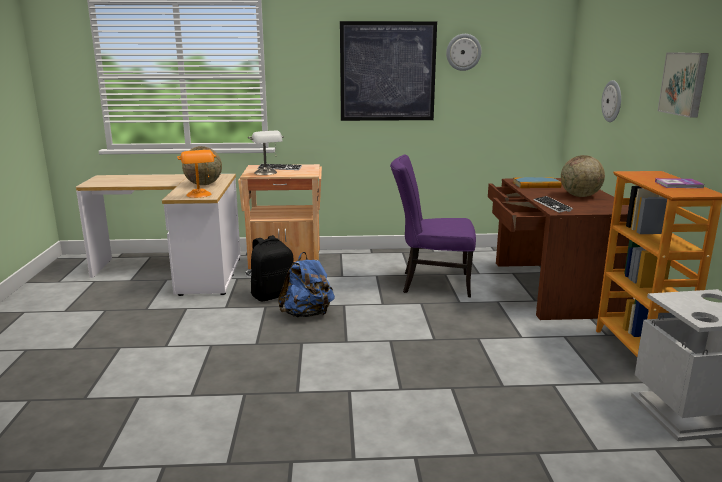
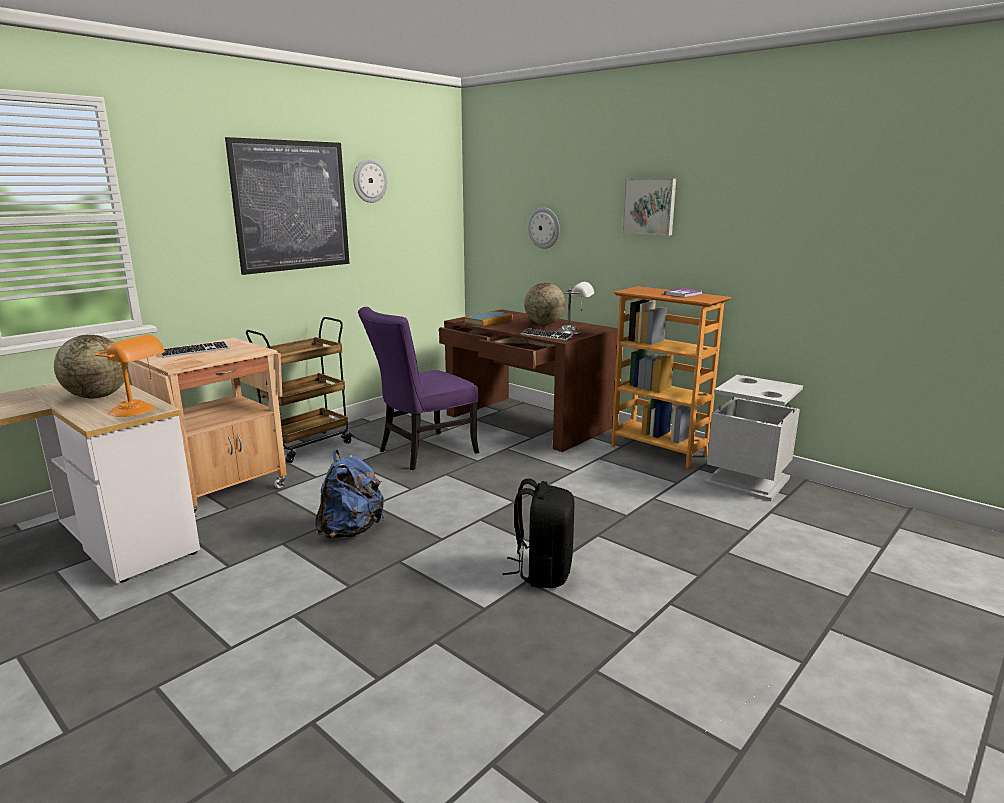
camera: 45 degrees left, 0 degrees up
(267, 173) = (196, 360): white table lamp -> white table lamp (574, 331)
(273, 295) = (268, 527): black backpack -> black backpack (543, 572)
(368, 256) = (308, 446): none -> brown cart

